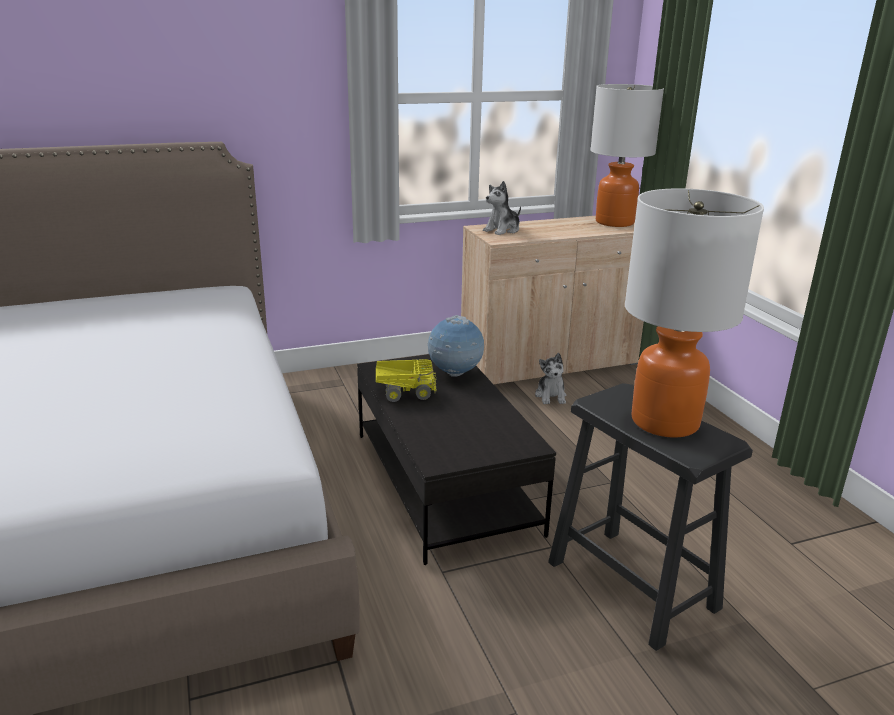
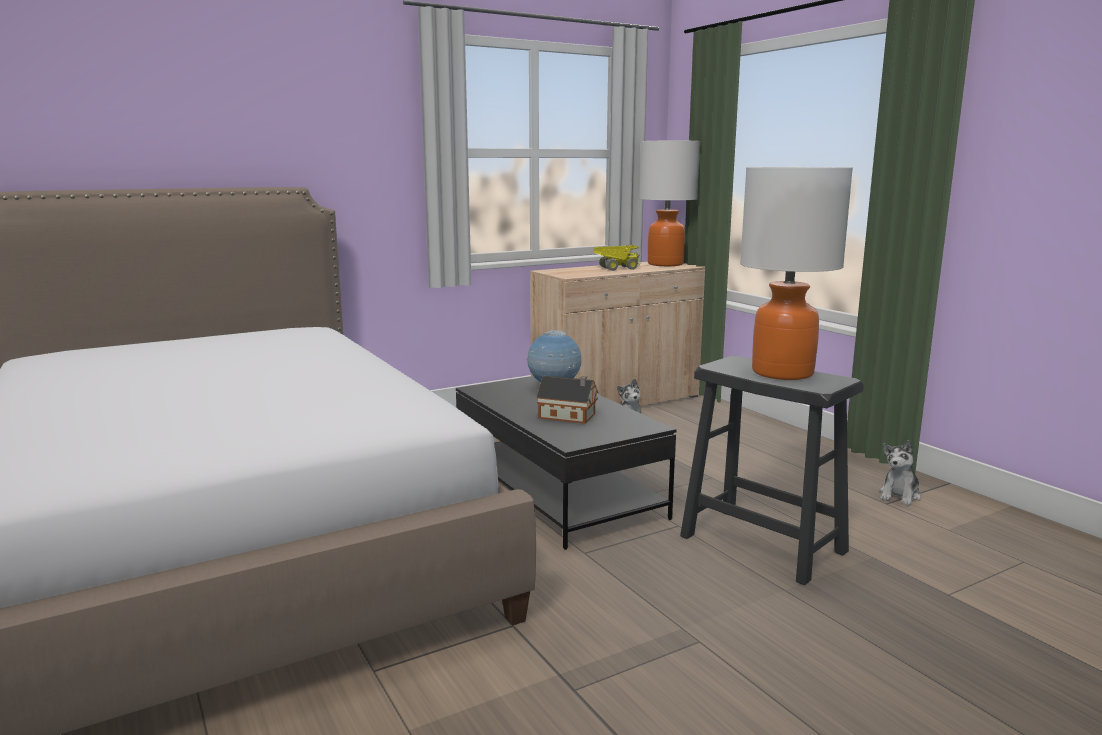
camera: 10 degrees left, 10 degrees down
(404, 393) = (513, 402): toy truck -> toy truck (615, 268)
(452, 420) = (569, 416): none -> toy house
(502, 230) = (568, 271): plush toy -> plush toy (900, 495)

